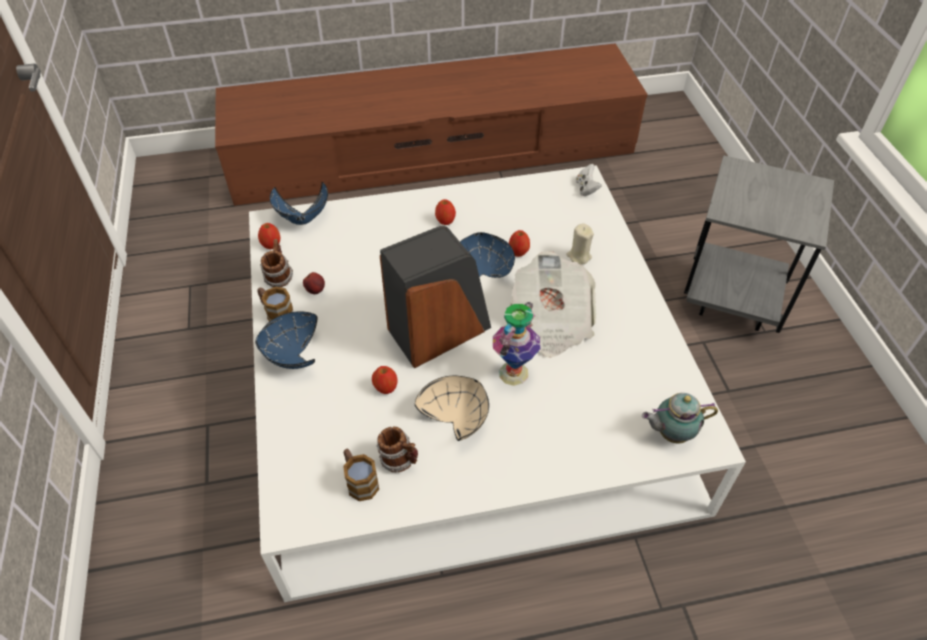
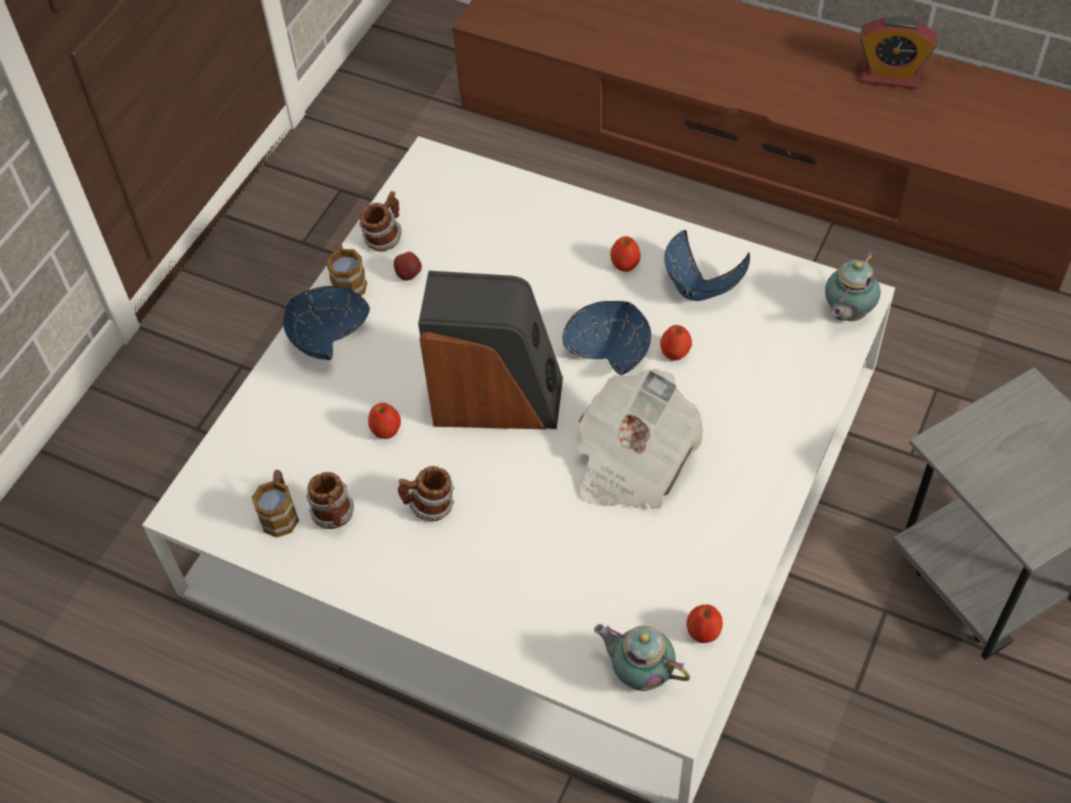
camera: 40 degrees right, 5 degrees up
(271, 245) = (408, 192): apple -> apple (703, 632)
(303, 218) = (469, 175): blue bowl -> blue bowl (701, 288)
(457, 417) = (429, 507): beige bowl -> mug
(493, 73) = (890, 76): none -> alarm clock
(514, 373) = (532, 497): vase -> none
(579, 256) = (744, 400): beige candle -> none
(586, 188) = (846, 314): white game controller -> teapot

